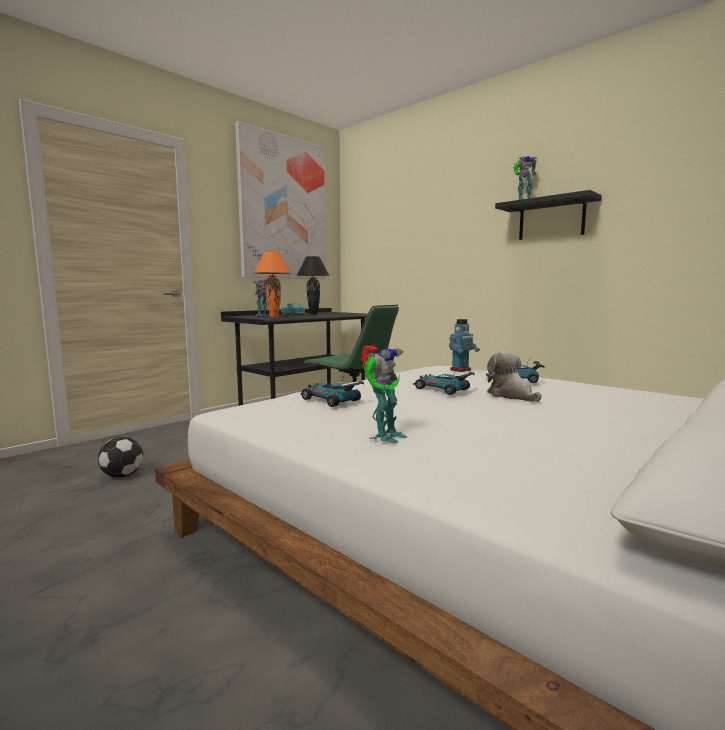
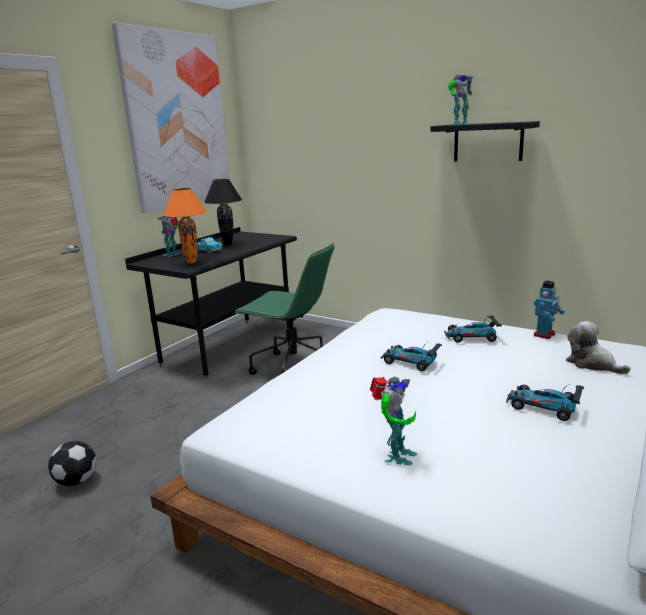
camera: 10 degrees left, 10 degrees up
(330, 400) = (313, 398): toy car -> toy car (543, 407)
(461, 370) = (415, 323): toy robot -> toy robot (545, 334)
(511, 395) = (479, 366): plush toy -> plush toy (592, 364)

